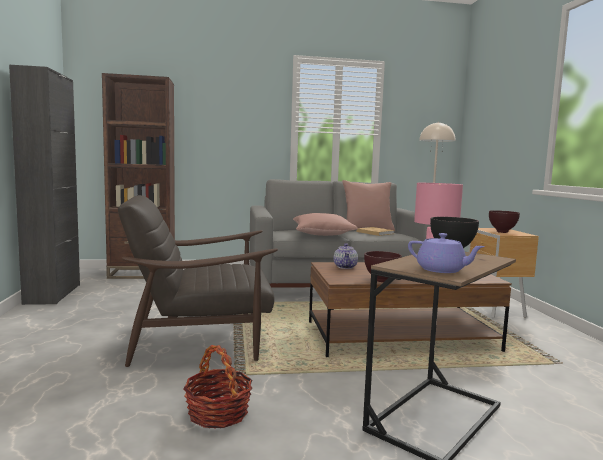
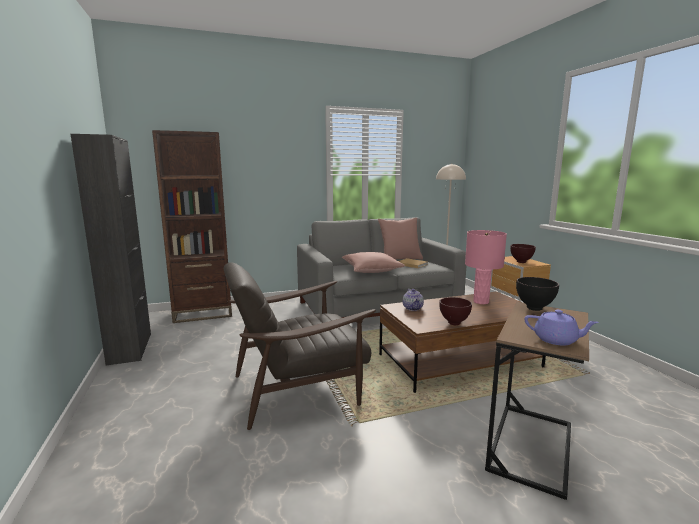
camera: 10 degrees left, 5 degrees up
(218, 413) = (359, 472): basket -> none

